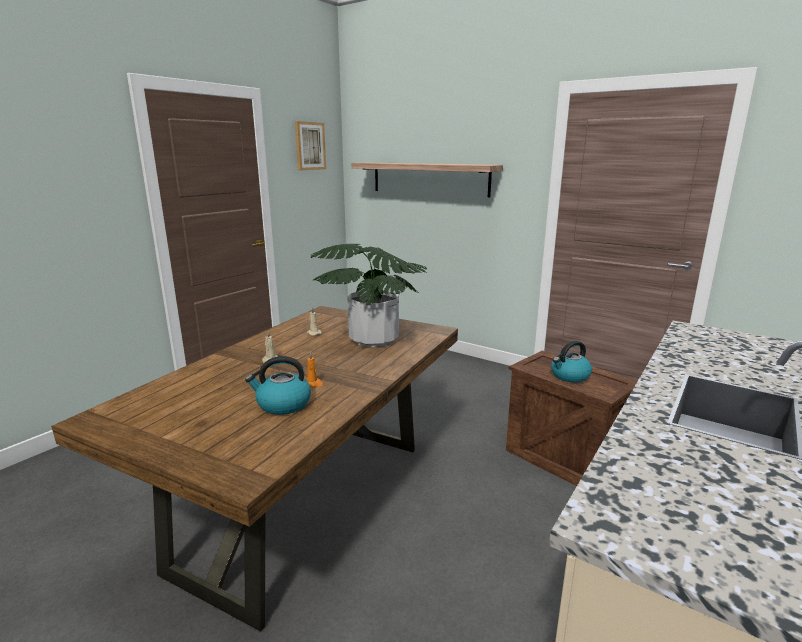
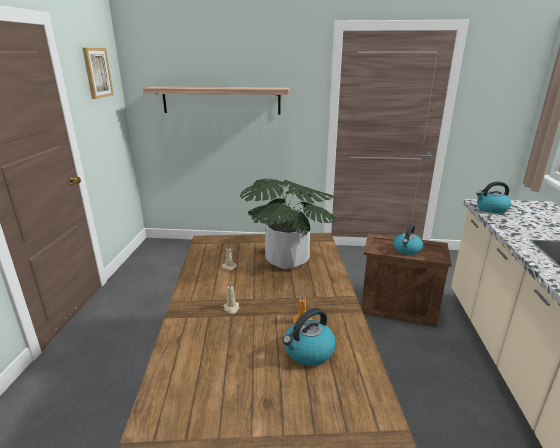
camera: 30 degrees left, 5 degrees up
(694, 337) = (491, 209): none -> kettle

